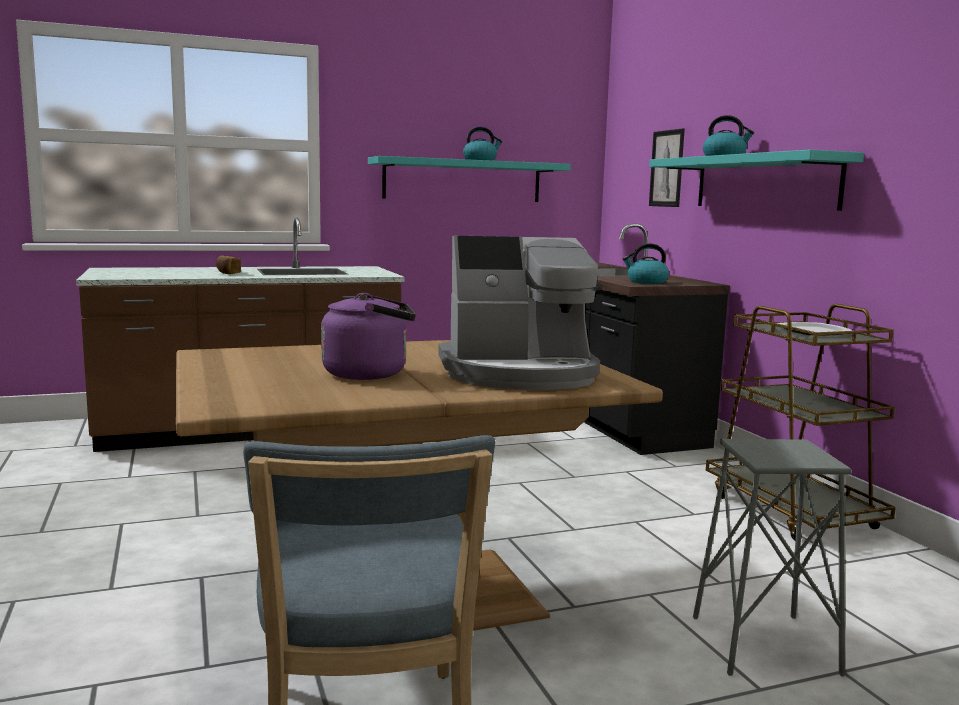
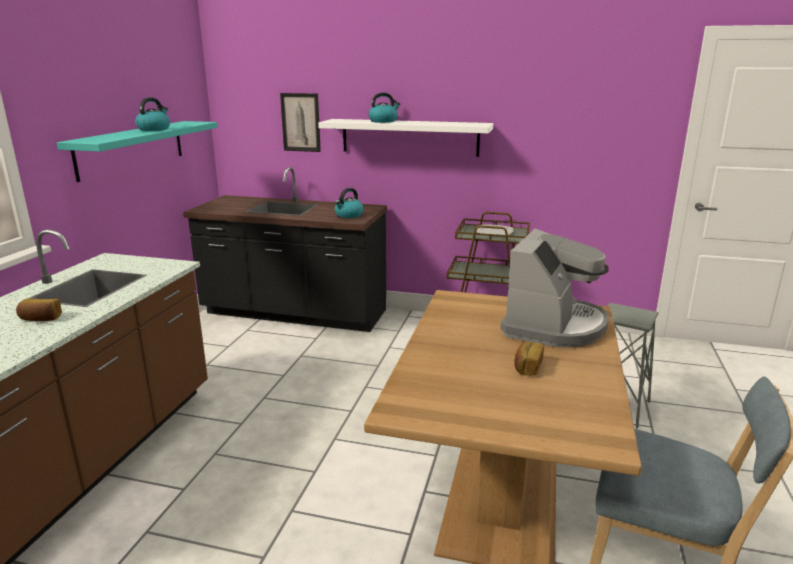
camera: 55 degrees left, 10 degrees up
(370, 374) = (527, 367): purple kettle -> bread
(764, 182) = (409, 137): turquoise shelf -> white shelf

